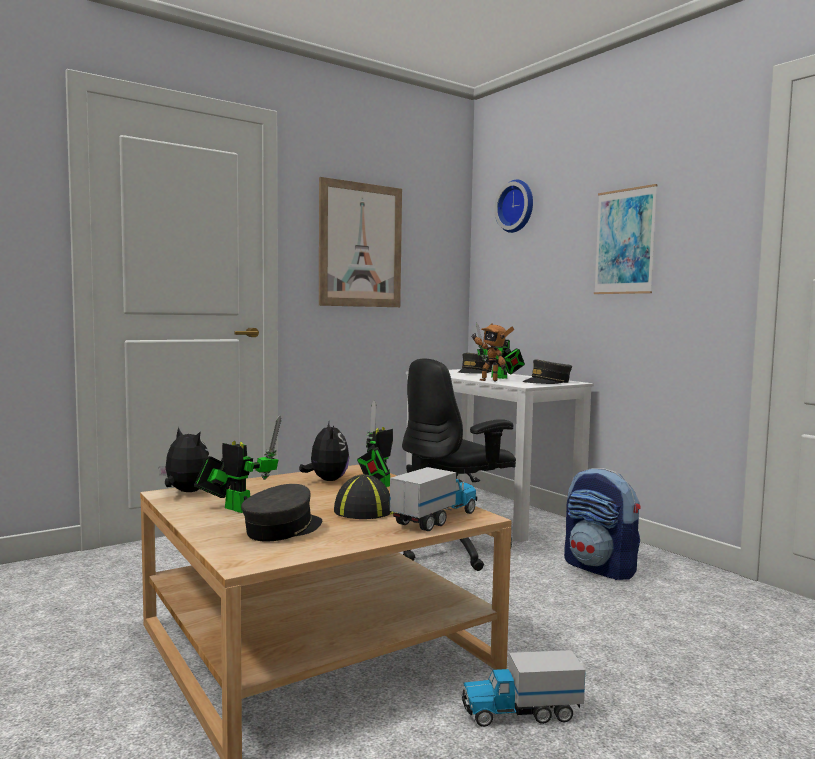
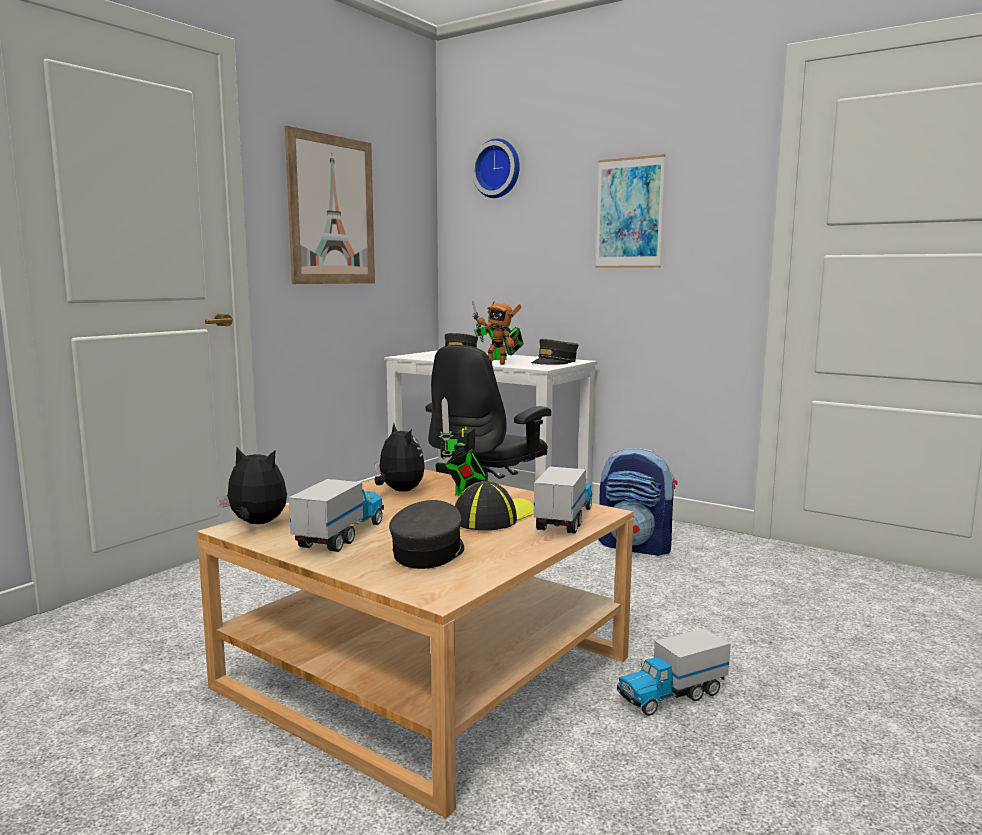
camera: 20 degrees left, 5 degrees up
(235, 508) = (341, 535): toy robot -> toy truck

